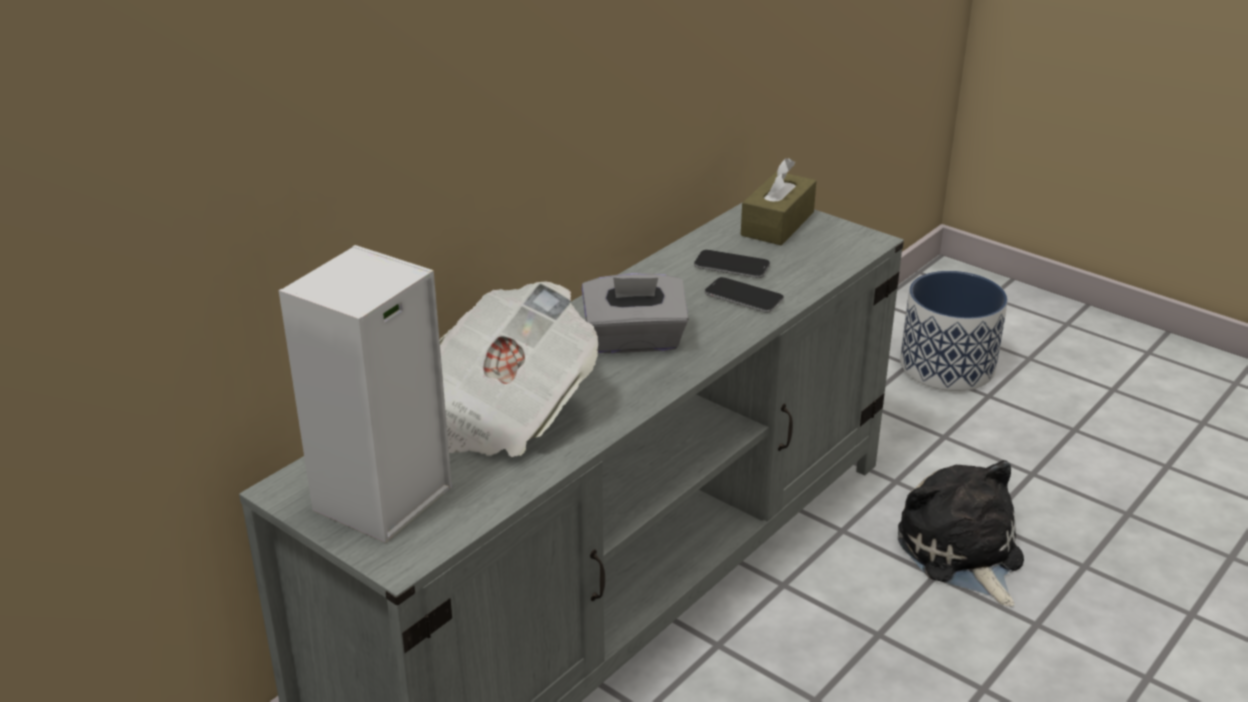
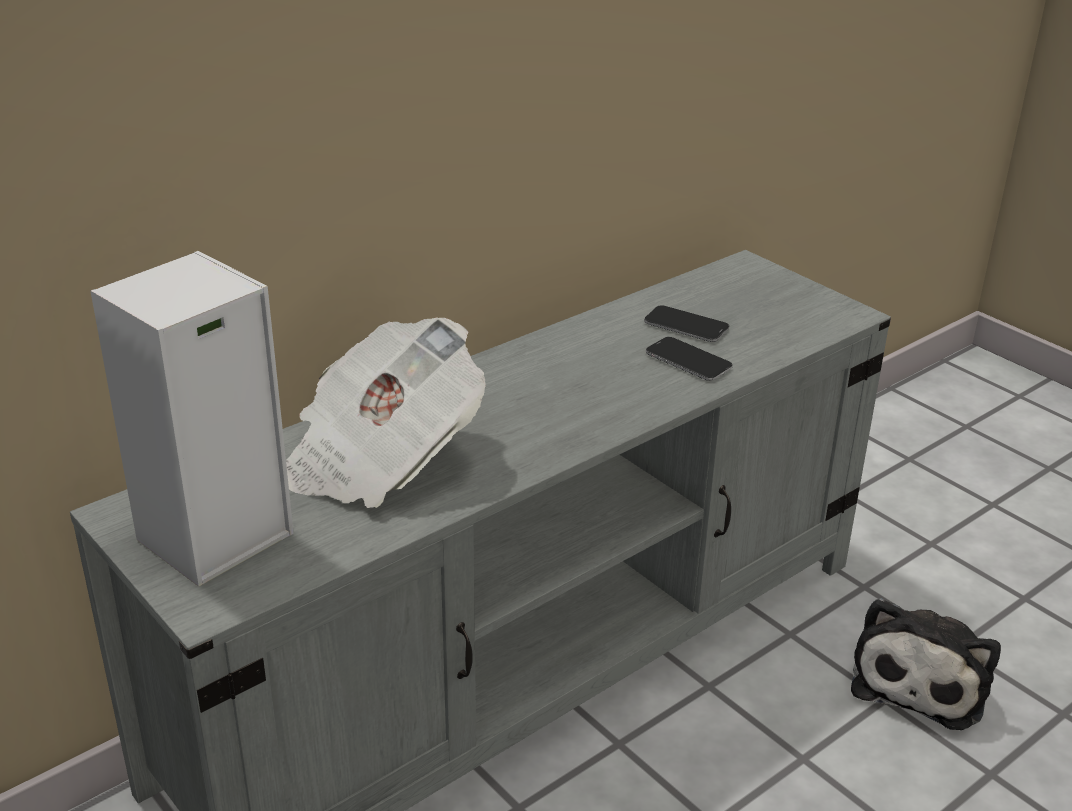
camera: 10 degrees right, 0 degrees up
(634, 341) = (550, 396): grey tissue box -> none
(777, 224) = (752, 286): brown tissue box -> none
(948, 367) = (953, 467): planter -> none
(962, 554) = (921, 679): plush toy -> plush toy turned 150 degrees counterclockwise

